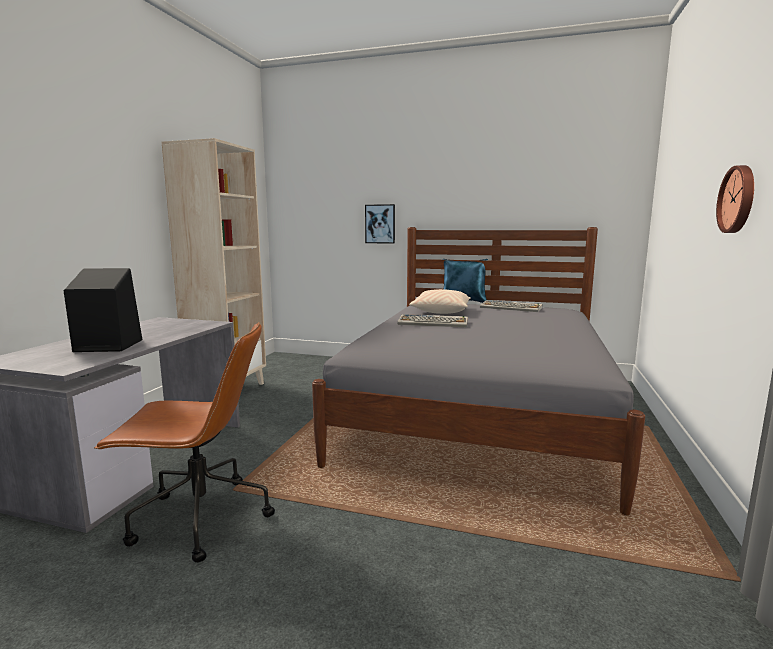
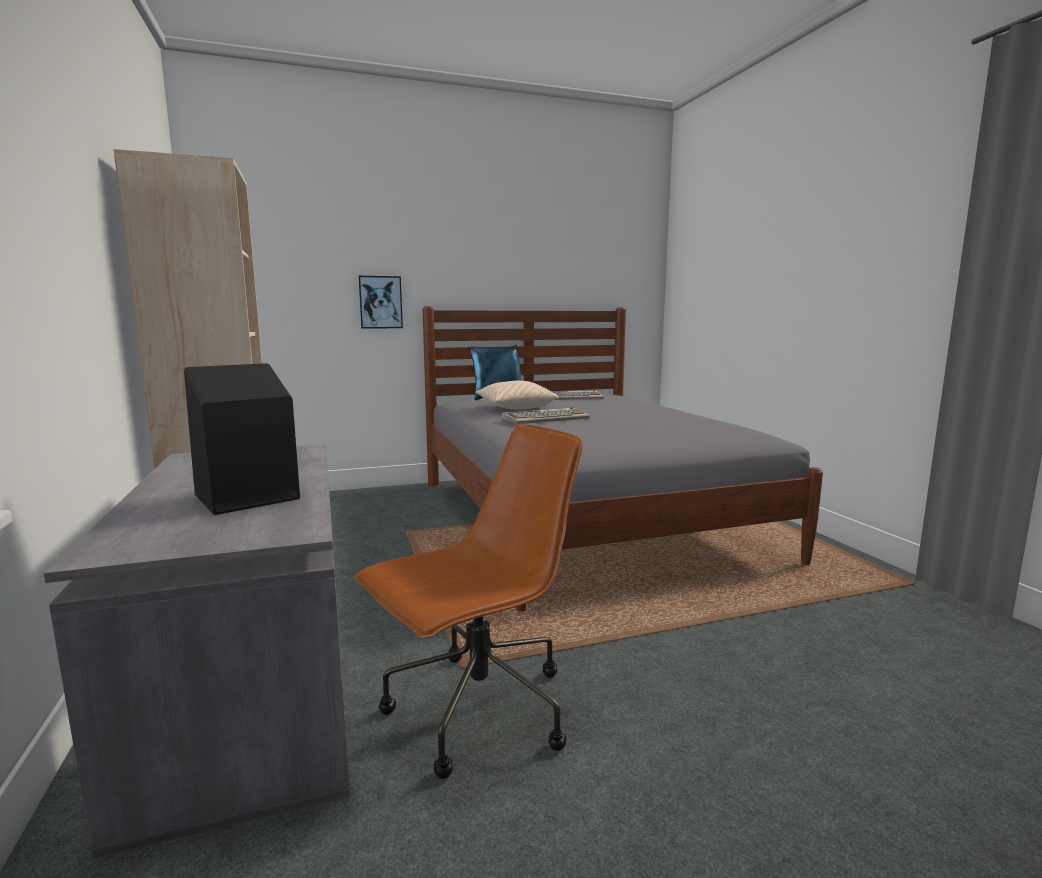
camera: 35 degrees left, 0 degrees up
(738, 199) = (831, 281): wall clock -> none

